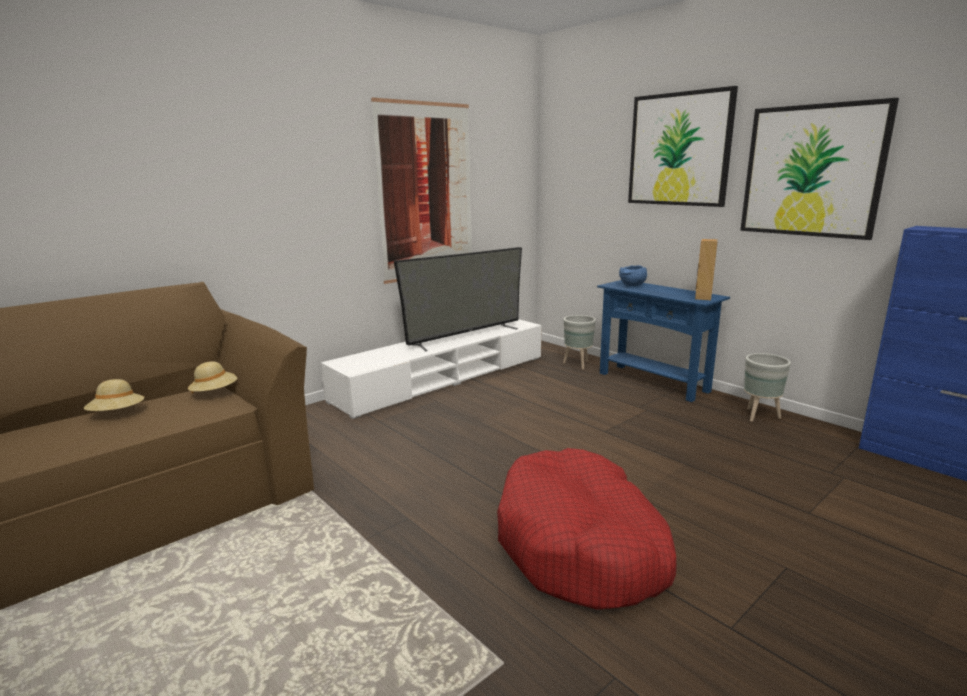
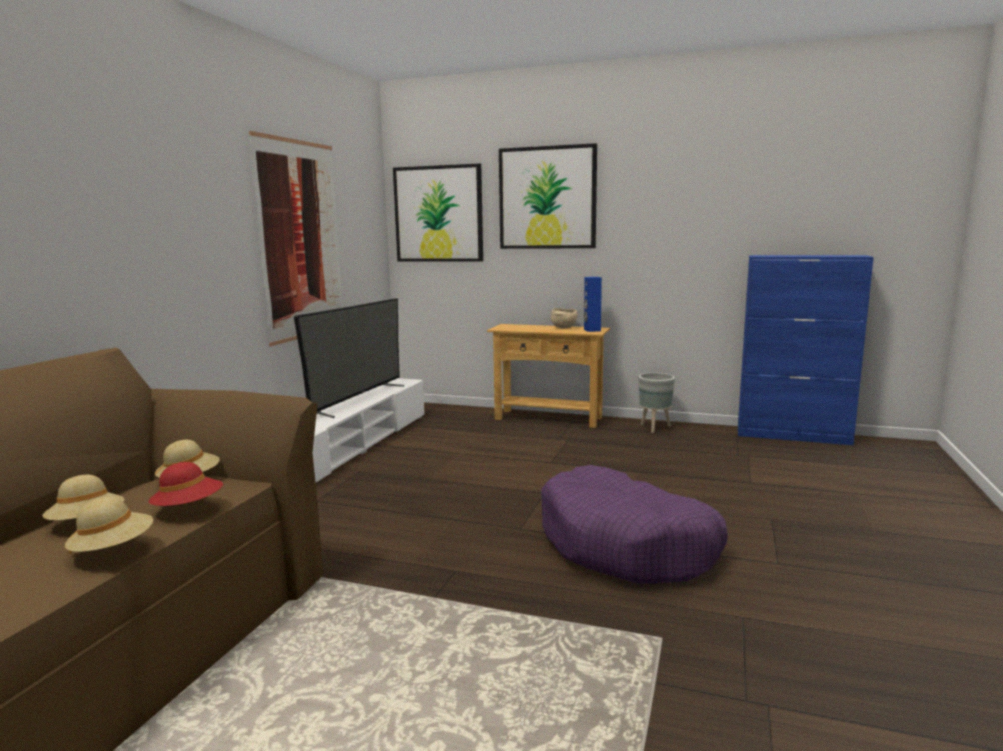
camera: 30 degrees left, 5 degrees down
(92, 441) = (113, 550): none -> beige hat
(177, 418) = (188, 508): none -> red hat
(577, 364) = (465, 415): grey planter -> none
(581, 545) = (627, 546): red dog bed -> purple dog bed
(632, 286) = (518, 327): blue bowl -> none
(652, 382) = (548, 418): blue console table -> beige console table
(677, 291) = (564, 328): none -> beige bowl
(702, 298) = (592, 330): brown speaker -> blue speaker
(812, 171) = (667, 215): picture -> picture (438, 214)

